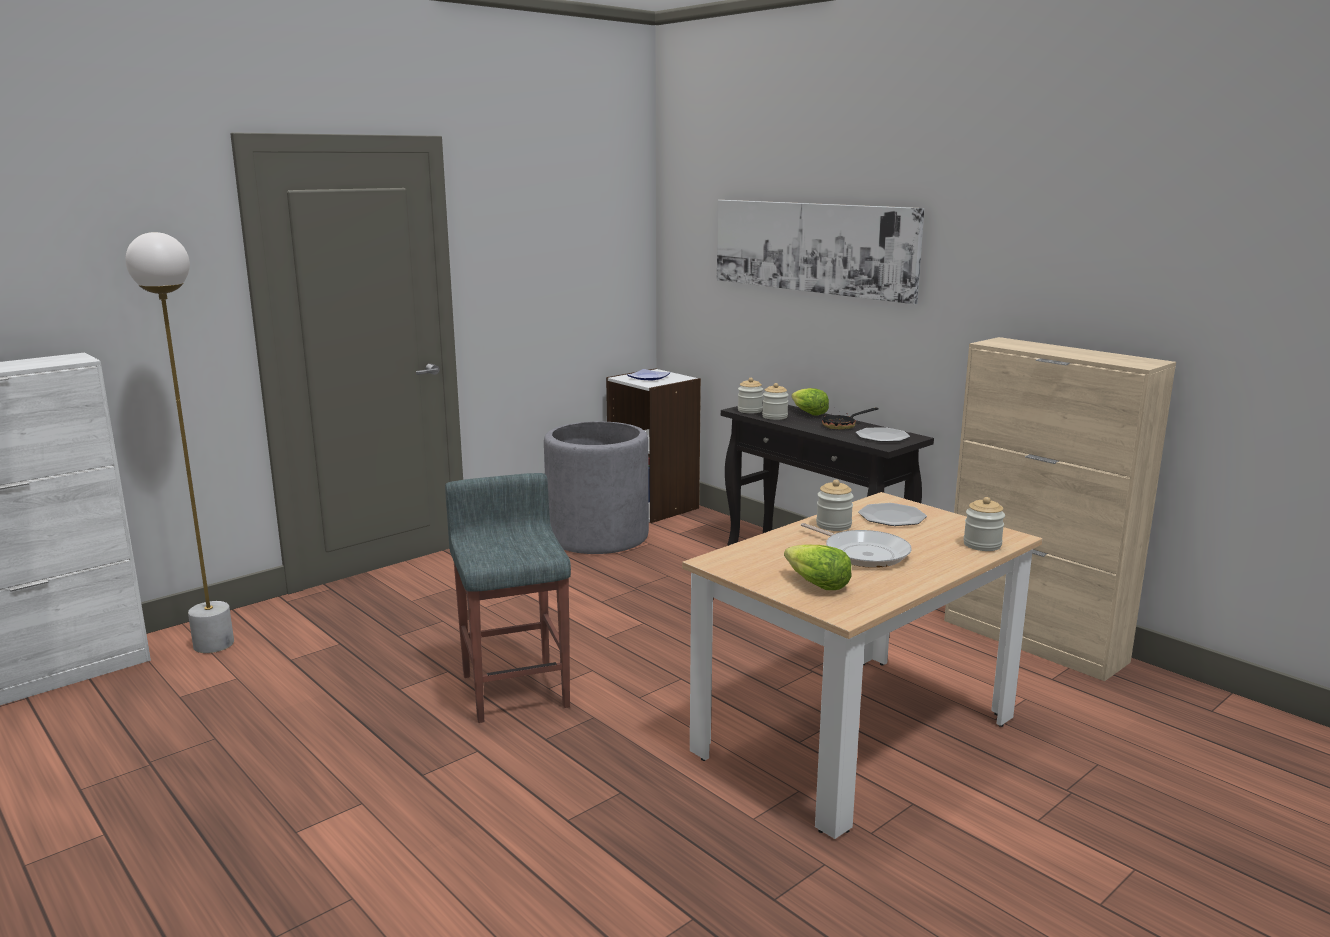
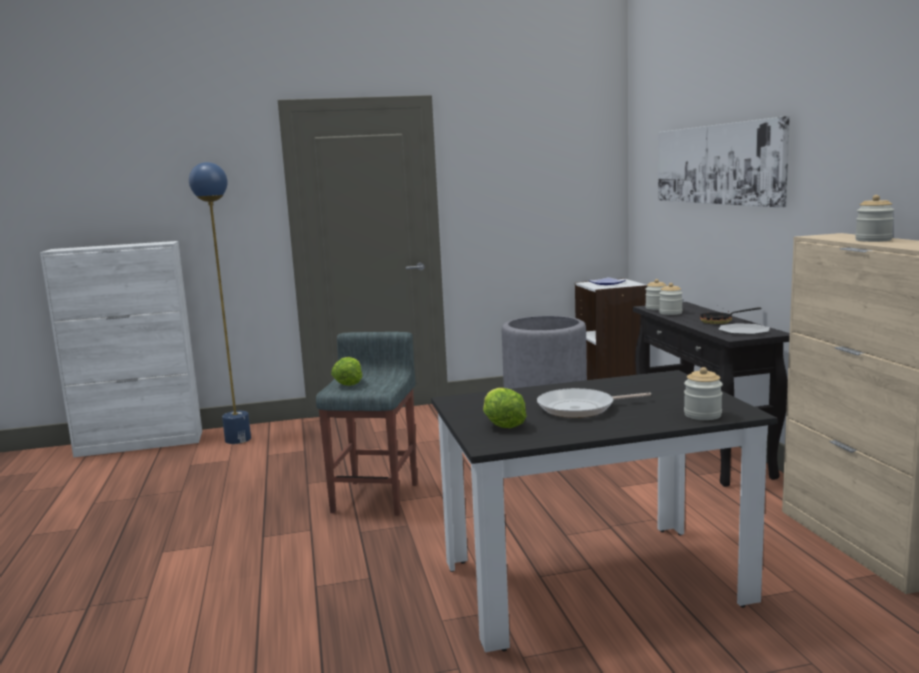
camera: 30 degrees right, 5 degrees down
(213, 644) = (238, 439): white floor lamp -> blue floor lamp
(808, 413) = (705, 312): lettuce -> lettuce (348, 382)
(833, 525) = (591, 387): jar -> jar (873, 240)
(855, 735) = (593, 582): beige dining table -> black dining table
(863, 553) = (580, 408): frying pan -> frying pan turned 90 degrees clockwise
(892, 517) = (654, 387): plate -> none

